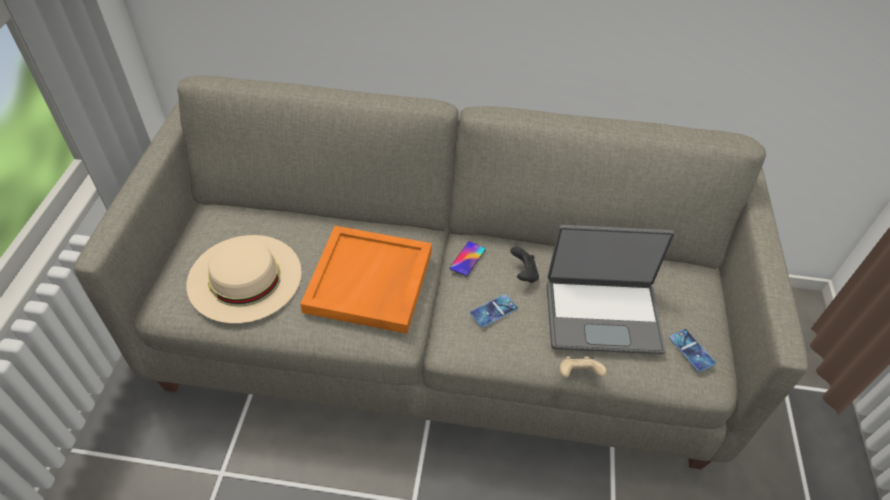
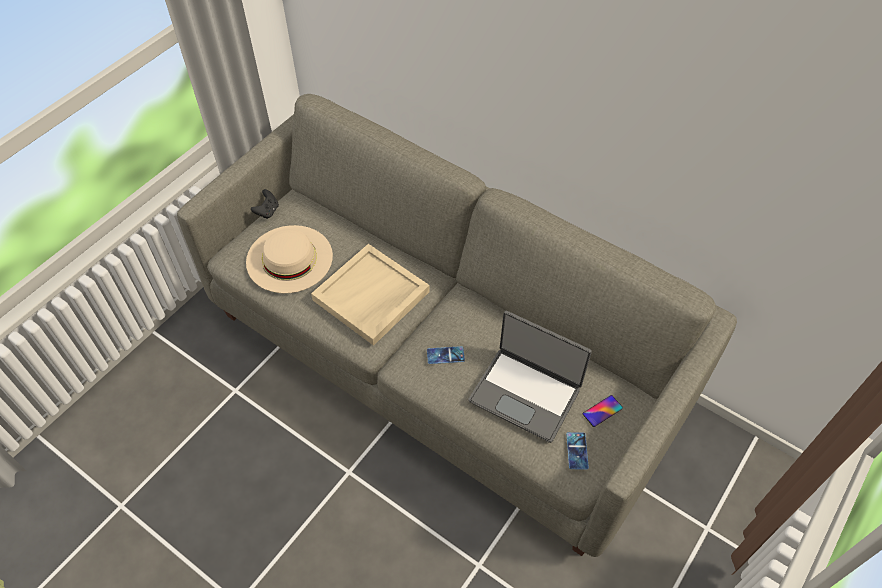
camera: 30 degrees right, 5 degrees up
(370, 282) = (371, 297): orange tray -> beige tray
(467, 259) = (453, 308): phone -> phone (602, 411)
(523, 274) = (487, 337): black game controller -> black game controller (267, 211)
(578, 374) = (476, 428): beige game controller -> none

